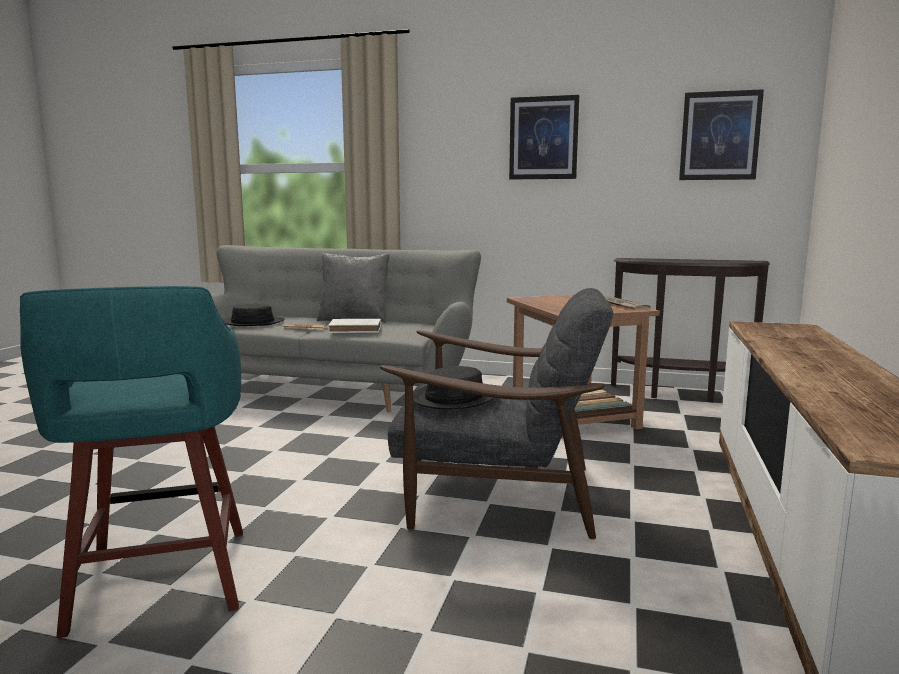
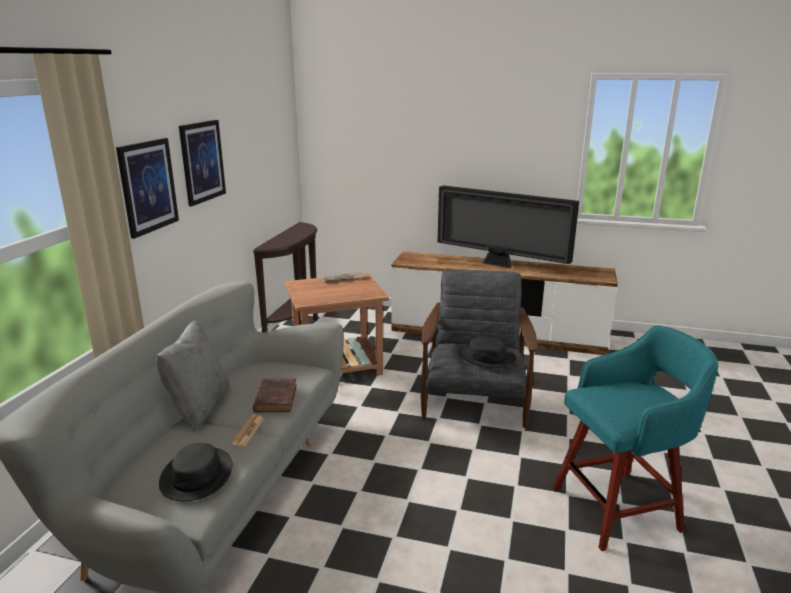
camera: 90 degrees left, 10 degrees up
(357, 329) = (276, 397): white book -> brown book
(720, 136) = (272, 144): picture -> picture (148, 186)
(833, 366) = (500, 265): none -> television

